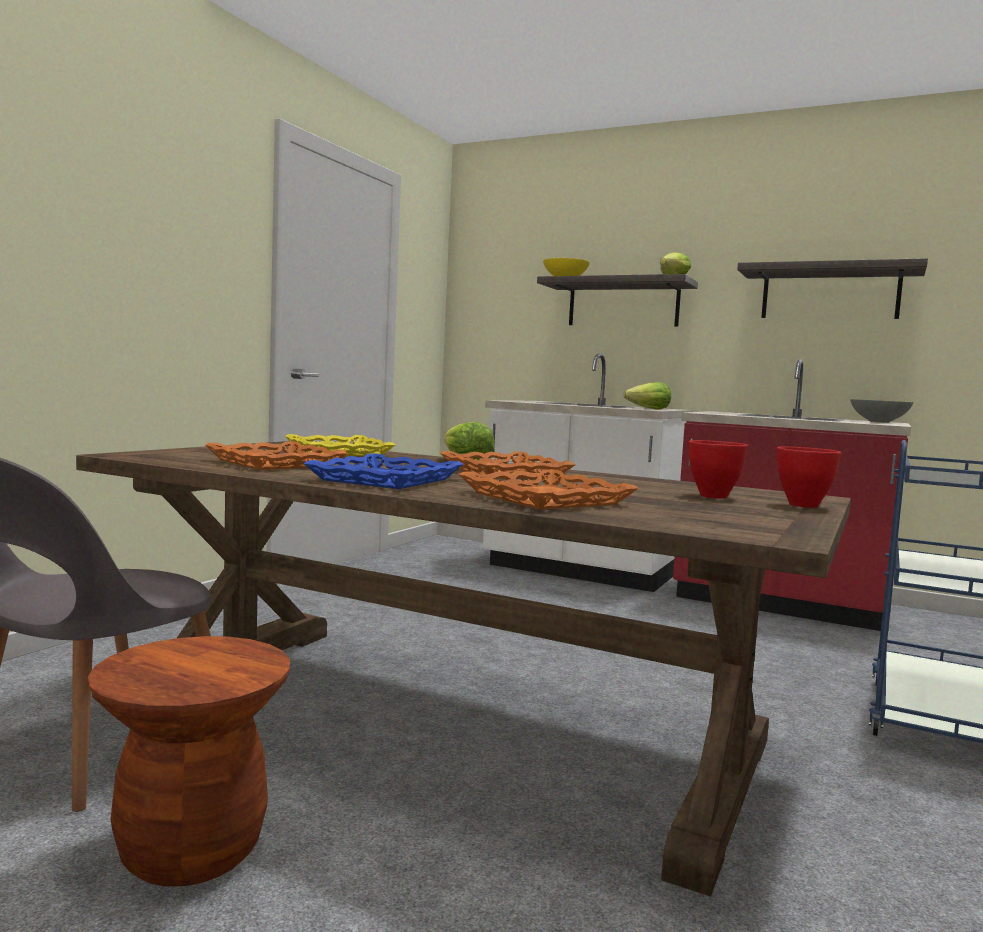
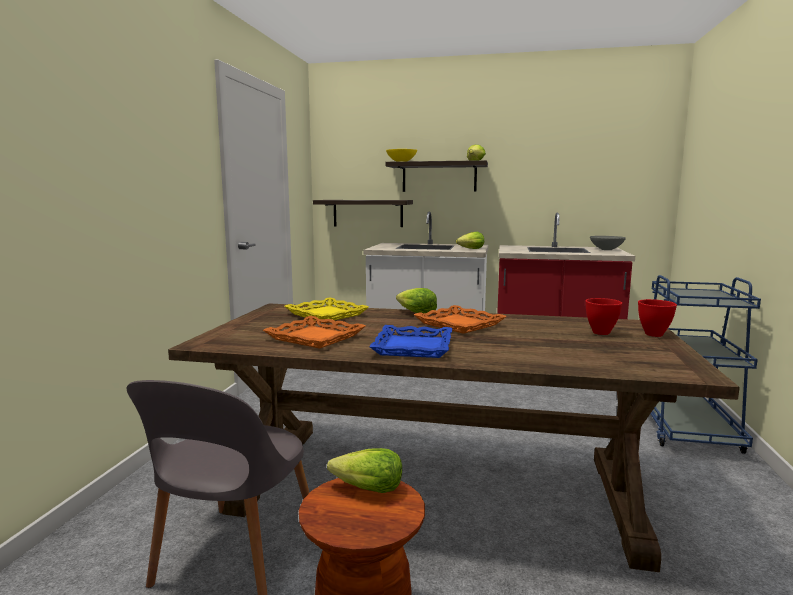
camera: 15 degrees left, 5 degrees up
(225, 651) = (368, 489): none -> lettuce
(544, 499) = (529, 354): orange tray -> none
(830, 294) = (569, 170): shelf -> shelf (368, 213)

